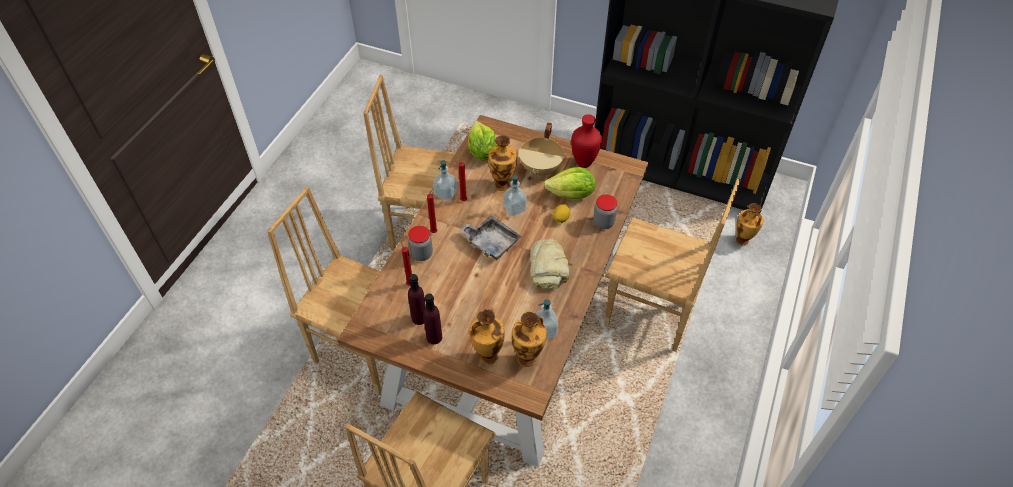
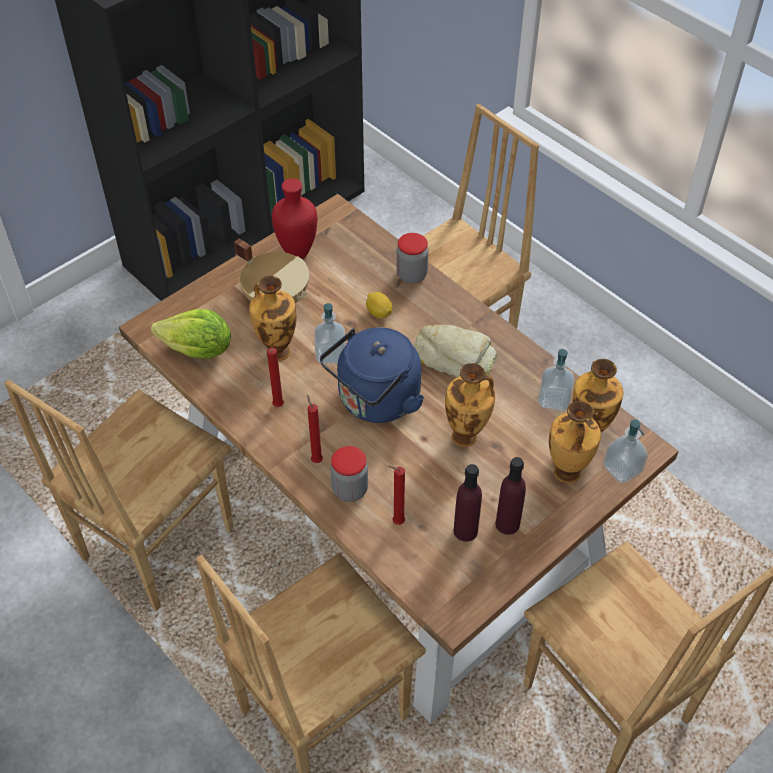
camera: 65 degrees left, 0 degrees up
(445, 194) = (251, 421): soap dispenser -> soap dispenser (622, 469)
(491, 242) = (375, 401): grey tray -> blue kettle
(571, 195) = (345, 287): lettuce -> none
(742, 241) = (393, 224): vase -> vase (466, 437)

